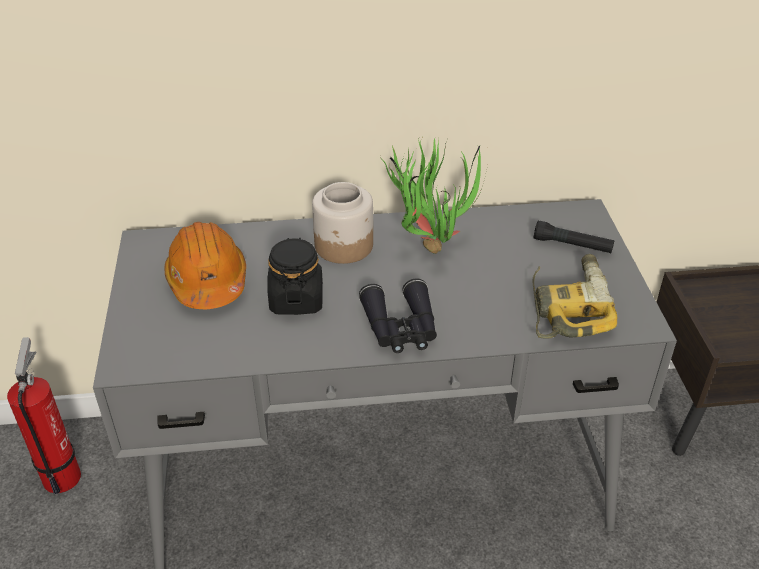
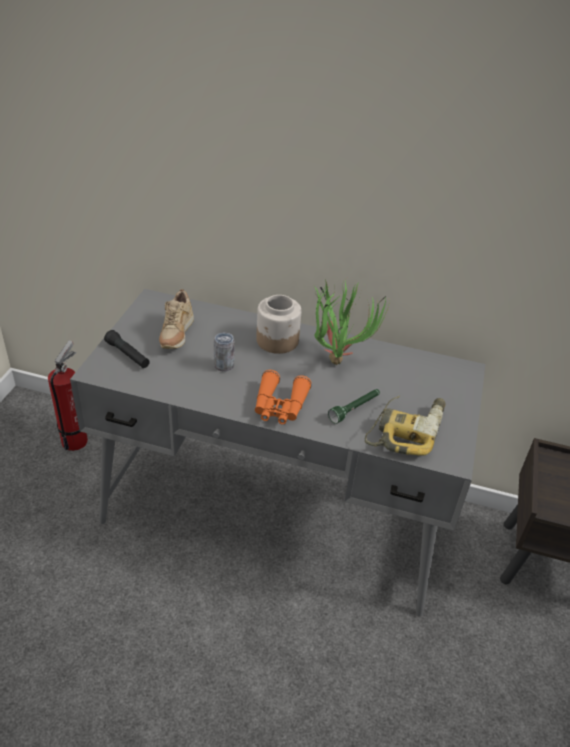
camera: 20 degrees right, 0 degrees up
(207, 281) = (176, 336): orange hard hat -> beige shoe
(296, 299) = (224, 365): black jar -> can
(401, 328) = (279, 406): black binoculars -> orange binoculars
(493, 301) = (355, 409): none -> green flashlight
(572, 245) = (439, 390): black flashlight -> black flashlight (128, 355)

